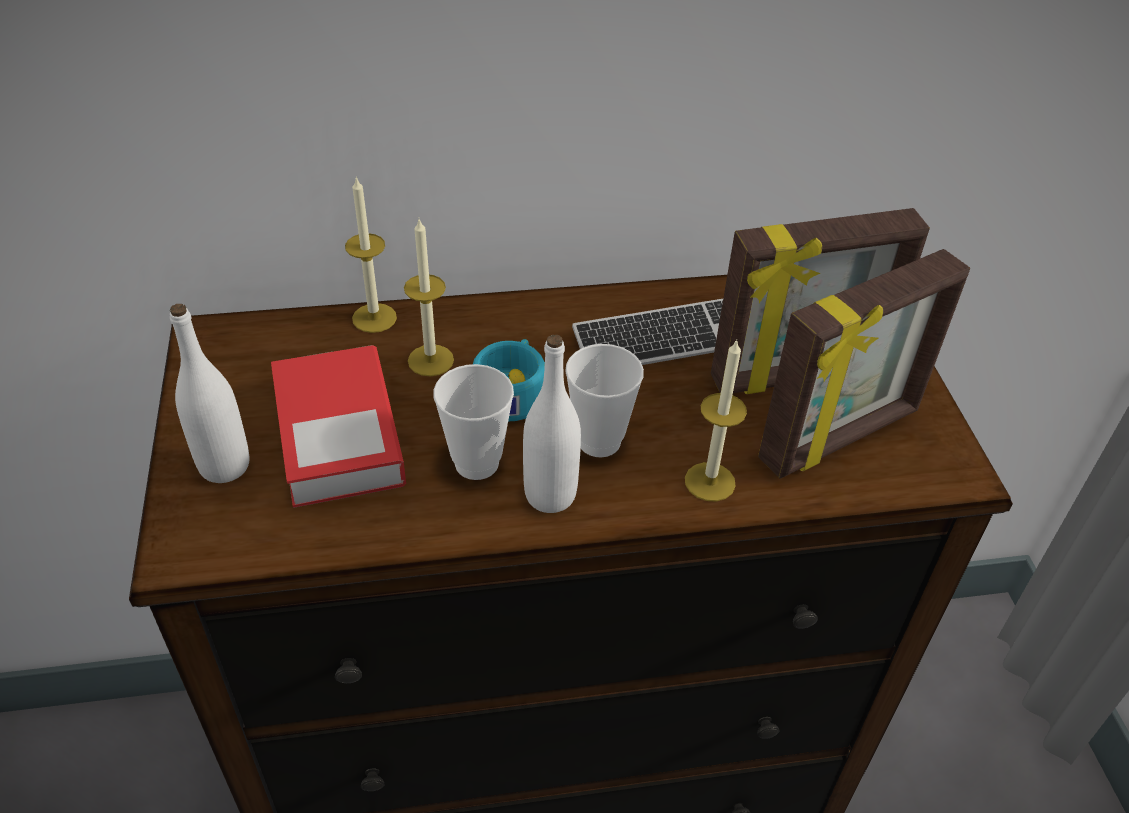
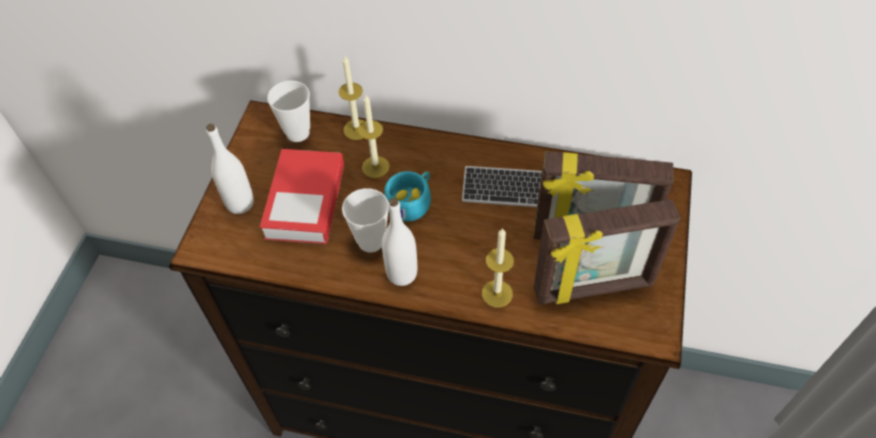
camera: 25 degrees right, 10 degrees up
(599, 441) = (446, 248): cup -> cup (297, 133)

